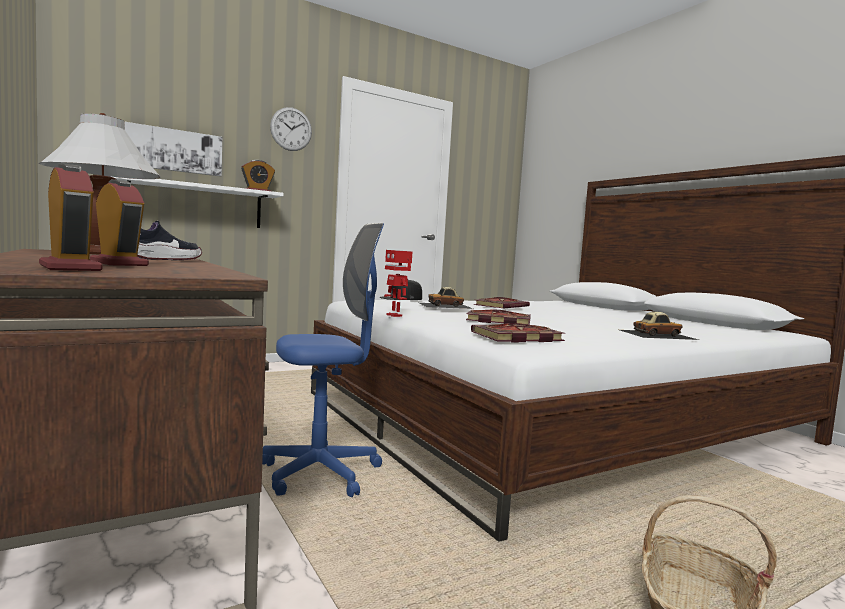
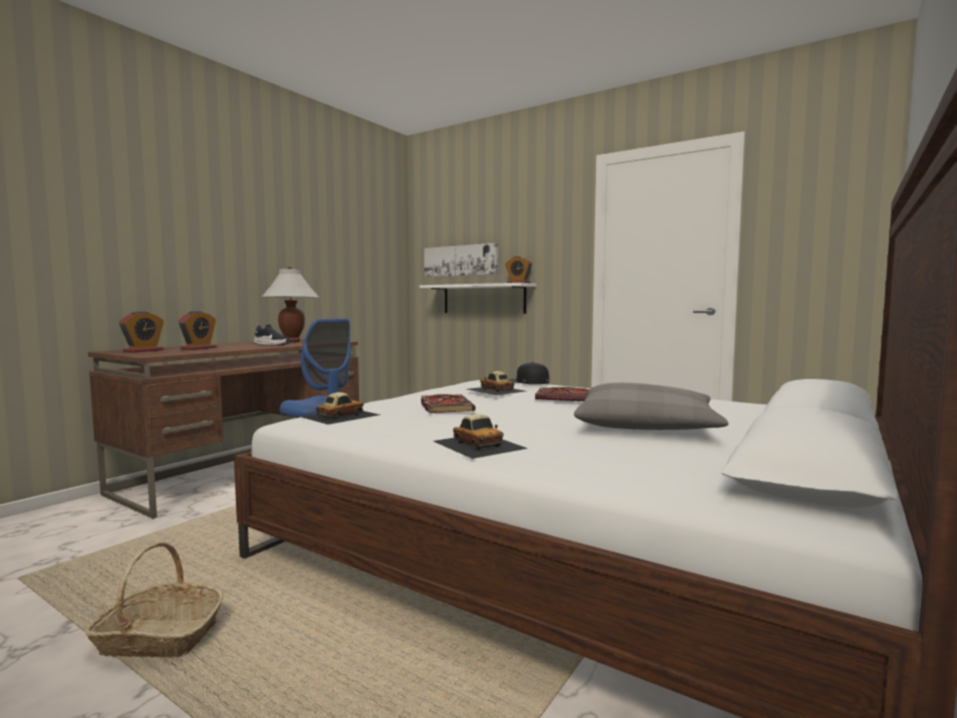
camera: 65 degrees right, 0 degrees up
(291, 129) = (549, 222): wall clock -> none
(395, 315) = (410, 392): toy robot -> none
(516, 337) = (340, 415): book -> toy car
(602, 315) = (646, 426): none -> grey pillow

